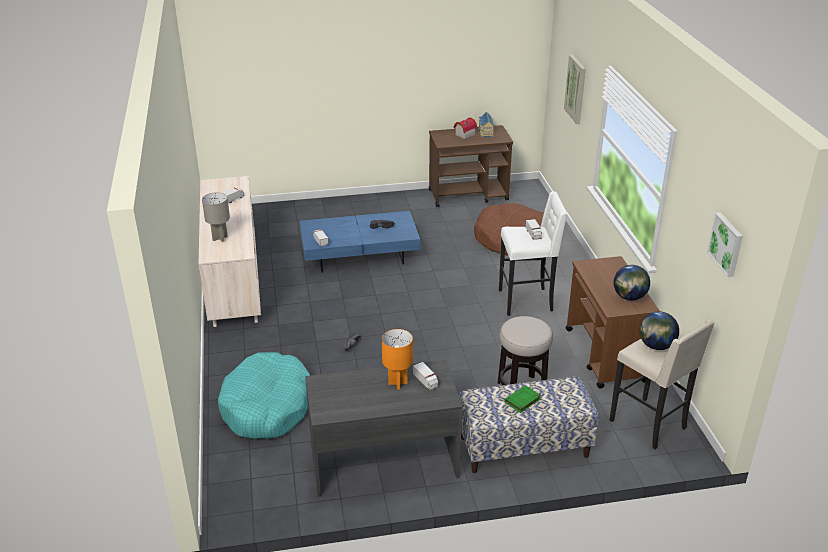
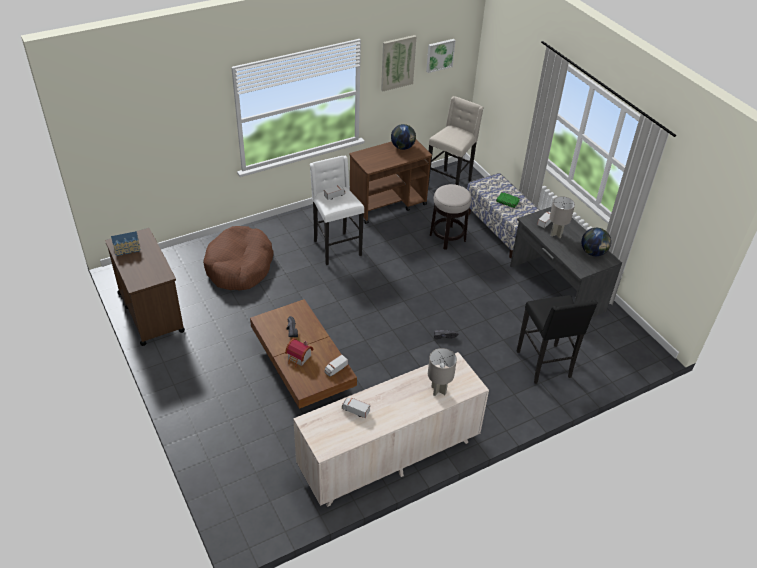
camera: 110 degrees left, 10 degrees up
(267, 407) = (545, 365): turquoise dog bed -> black stool
(359, 256) = (303, 368): blue coffee table -> brown coffee table
(398, 383) = (556, 234): orange table lamp -> grey table lamp
(463, 134) = (136, 264): toy house -> toy house (299, 358)
(576, 89) = (165, 130): picture -> picture (397, 62)
(656, 346) = (451, 136): globe -> globe (593, 252)

